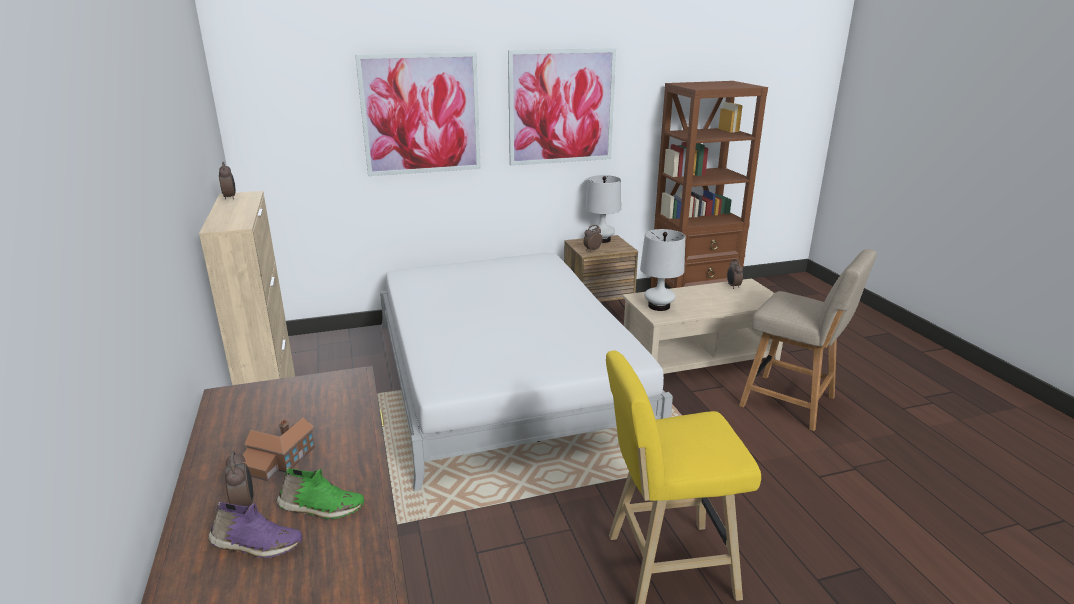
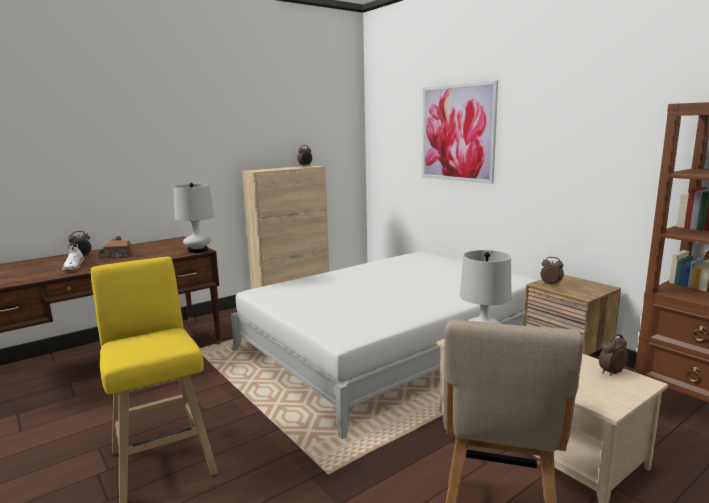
camera: 70 degrees right, 10 degrees down
(256, 545) = (51, 264): purple shoe -> none
(321, 508) = (73, 267): green shoe -> white shoe
(561, 107) = (569, 131): picture -> none
(601, 240) = (588, 284): white table lamp -> white table lamp (198, 250)

